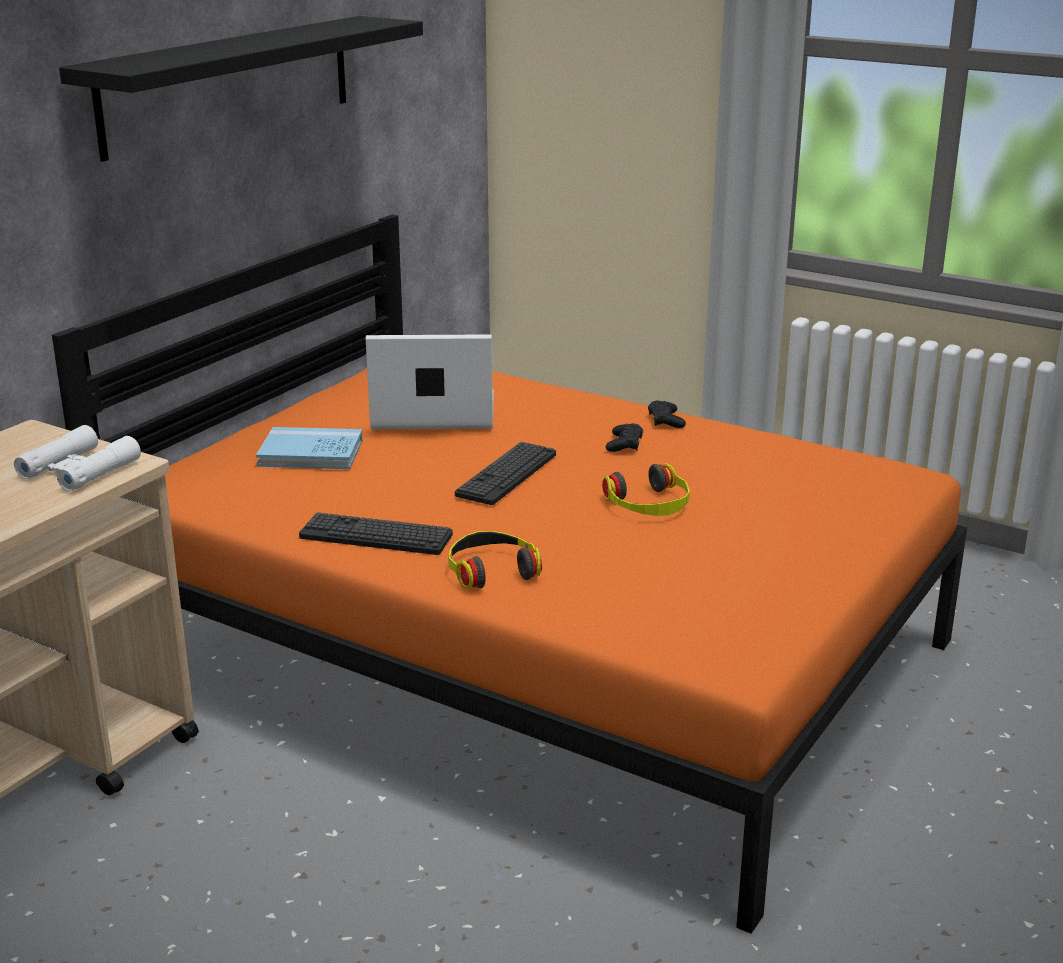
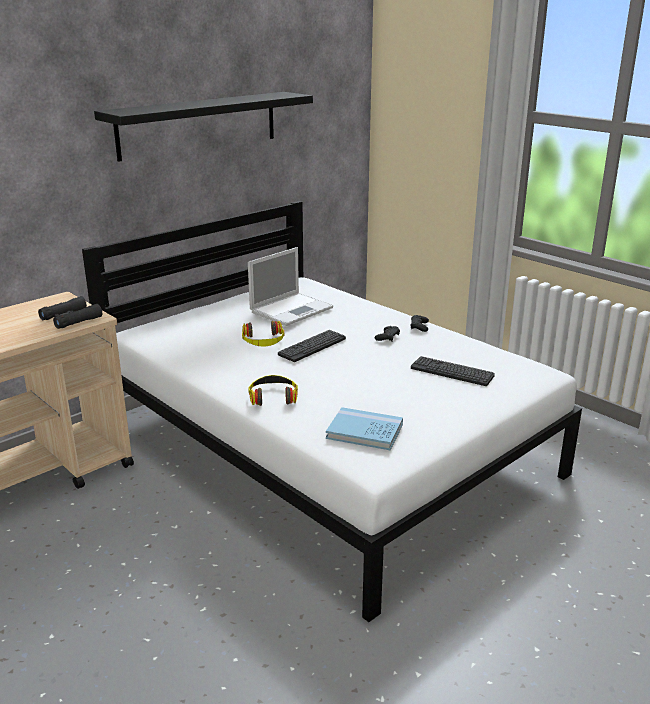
camera: 15 degrees right, 0 degrees up
(79, 470) = (71, 318): white binoculars -> black binoculars
(310, 453) = (219, 324): blue book -> blue book (364, 431)
(376, 536) = (224, 371): keyboard -> keyboard (452, 372)
(430, 413) = (292, 309): laptop -> laptop turned 120 degrees clockwise
(533, 652) = (326, 447): orange bed -> white bed
(649, 504) = (381, 372): headphones -> headphones (263, 341)

